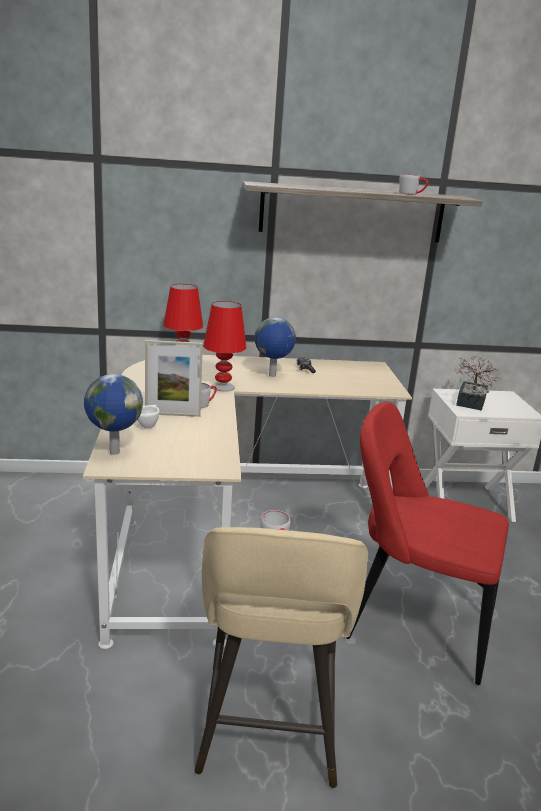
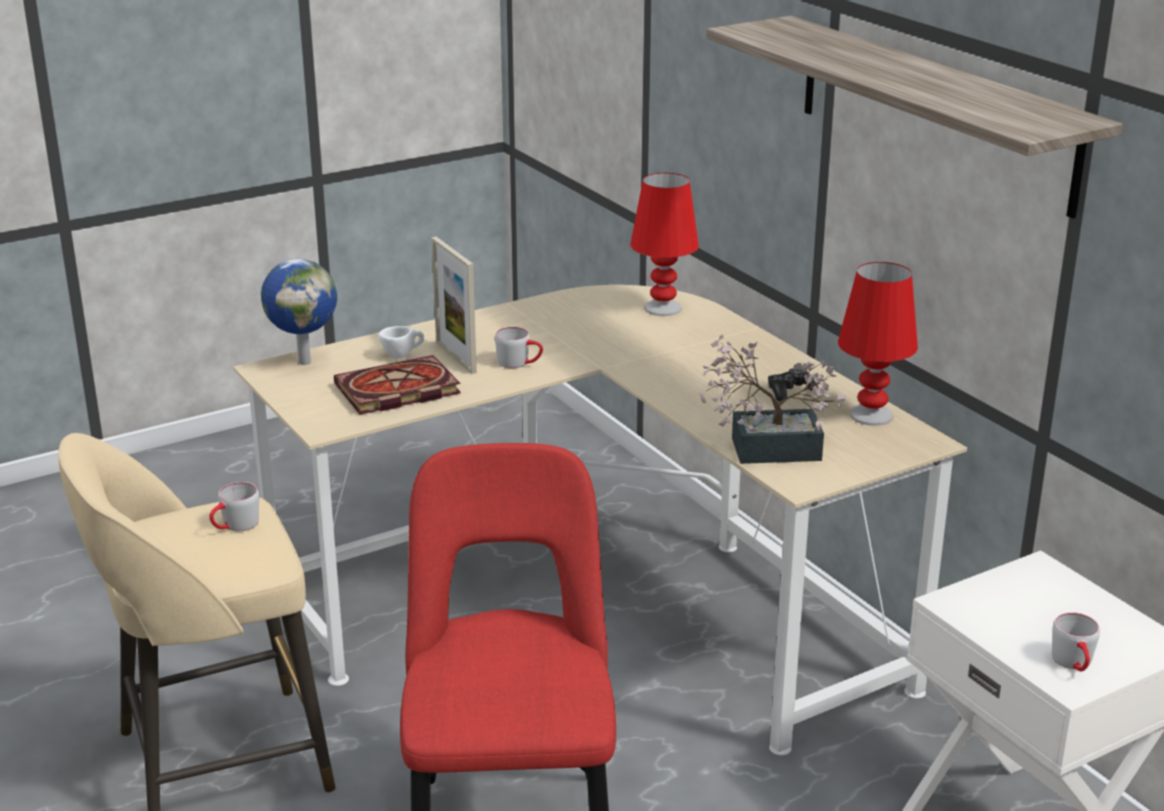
camera: 65 degrees right, 5 degrees up
(196, 439) = (395, 391): none -> book
(222, 387) = (602, 358): red table lamp -> red table lamp (870, 415)
(272, 376) = (711, 376): globe -> none
(411, 194) = (951, 98): grey mug -> grey mug (1074, 664)
(469, 403) = (1013, 603): potted plant -> potted plant (764, 449)

